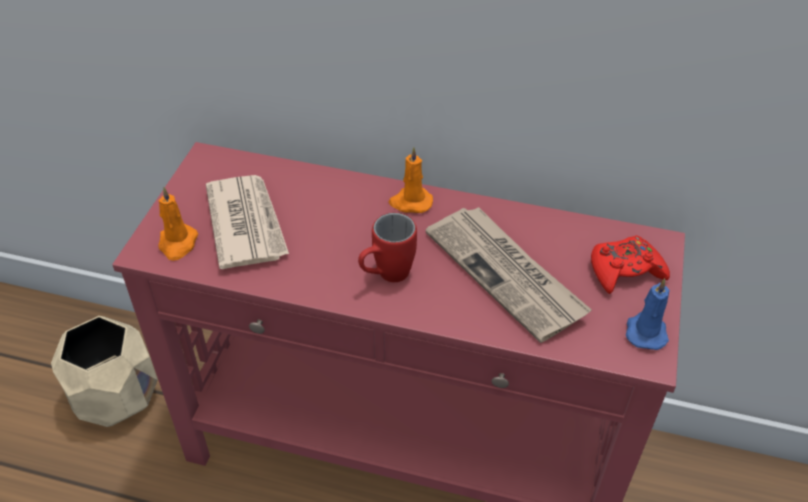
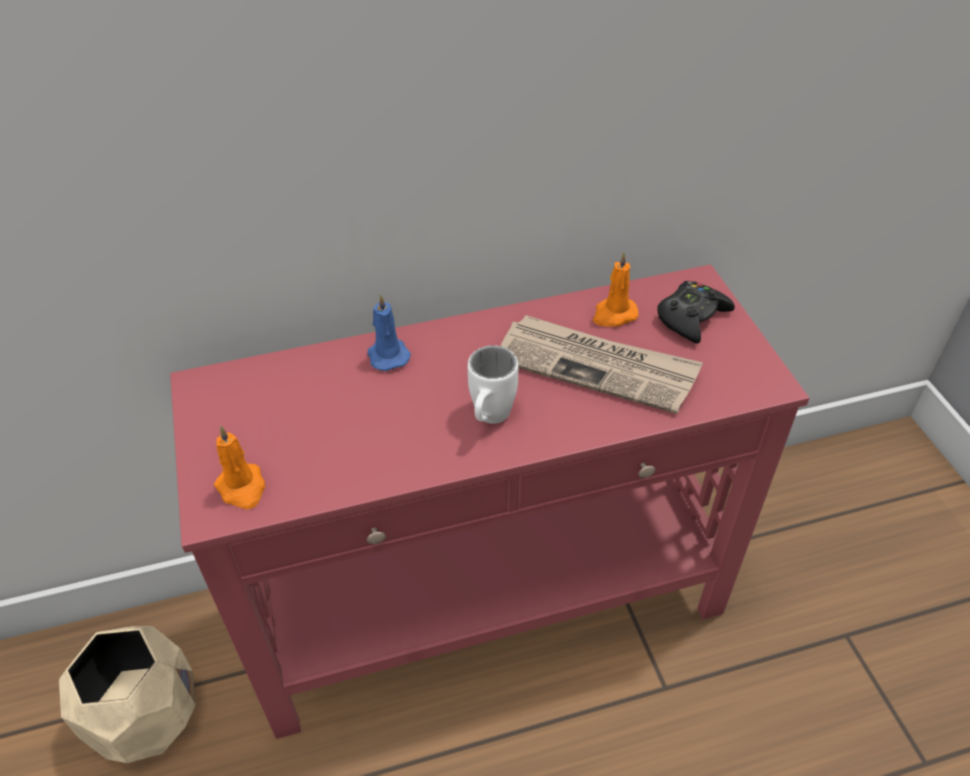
camera: 30 degrees left, 0 degrees up
(246, 223) = (302, 433): newspaper -> none
(386, 276) = (489, 420): red mug -> white mug
(410, 202) = (453, 339): orange candle -> orange candle (614, 315)
(625, 270) = (691, 317): red game controller -> black game controller
(645, 331) = (750, 362): blue candle -> blue candle (387, 355)

